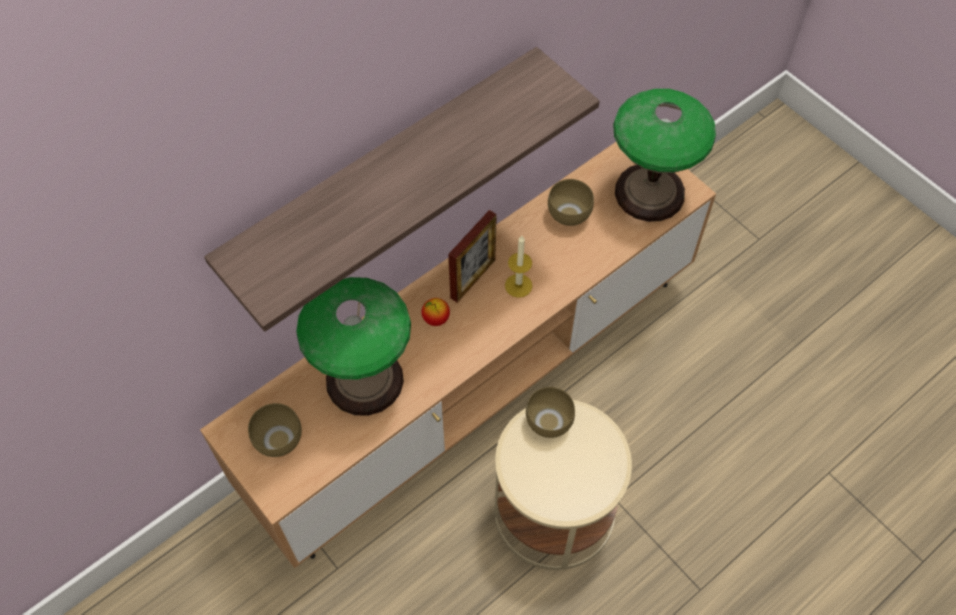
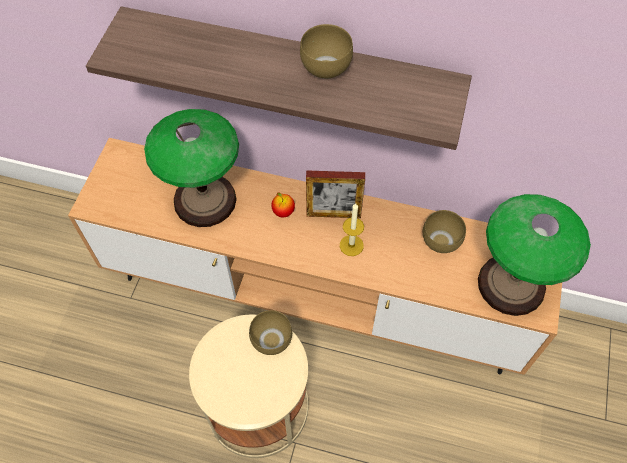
camera: 55 degrees right, 0 degrees up
(281, 440) = (129, 183): brown bowl -> brown bowl (326, 69)

